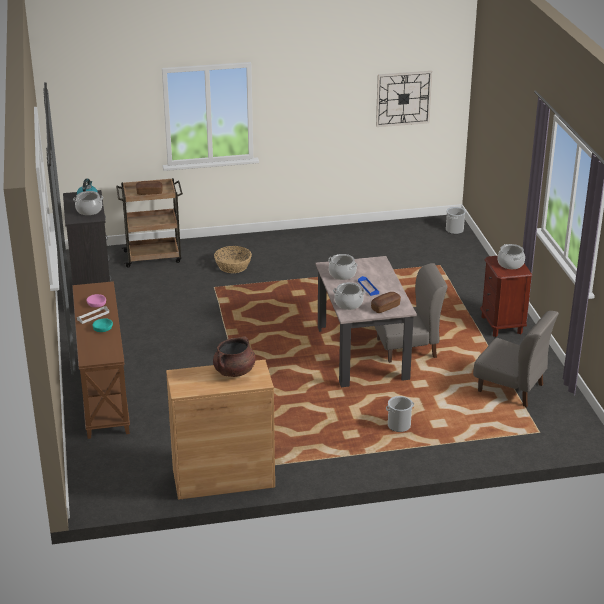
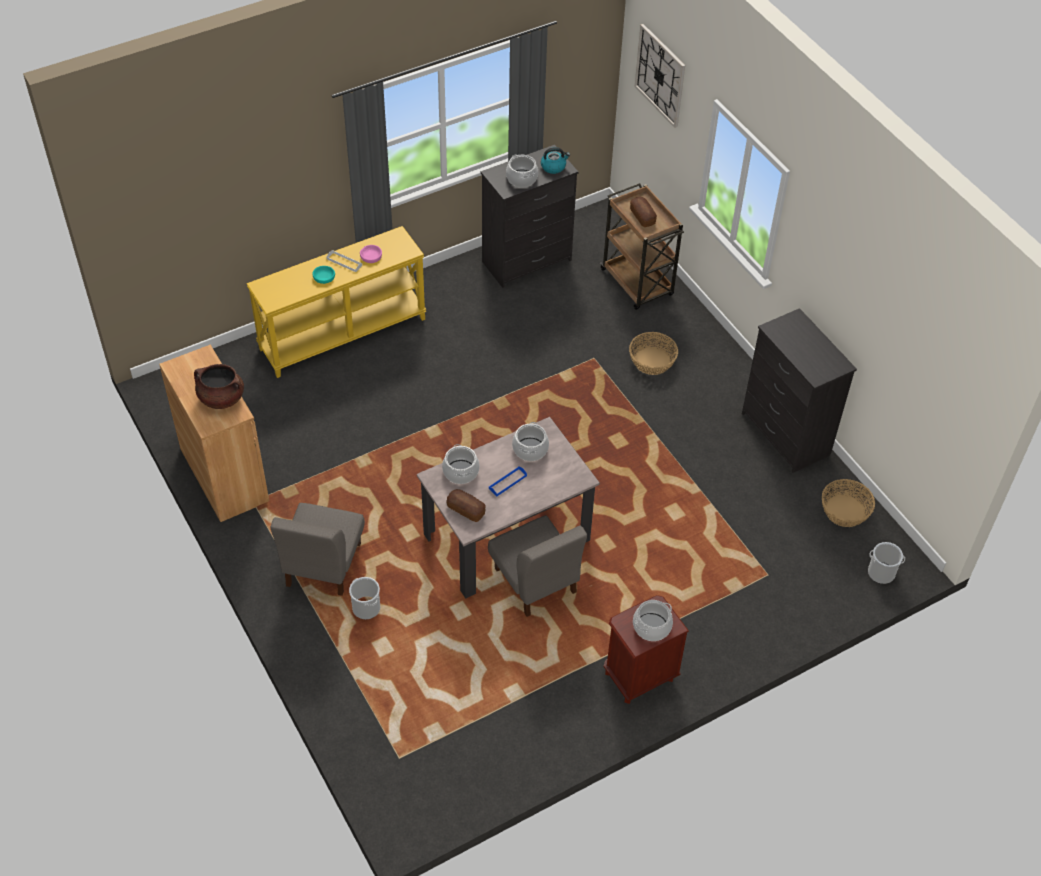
camera: 70 degrees right, 20 degrees up
(103, 392) = (343, 333): brown console table -> yellow console table
(329, 235) = (785, 435): none -> black dresser
(402, 230) = (845, 511): none -> basket
(403, 98) = (919, 371): wall clock -> wall clock (660, 75)
(511, 388) = (487, 711): grey chair -> grey chair (323, 565)

